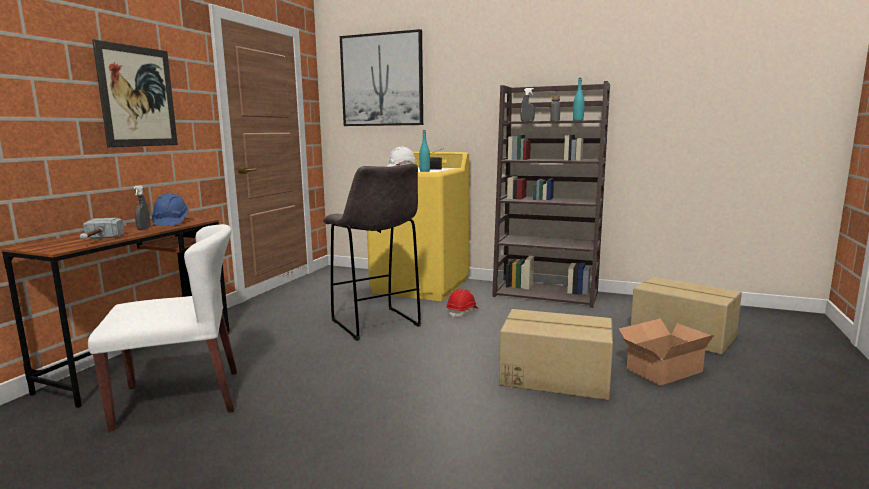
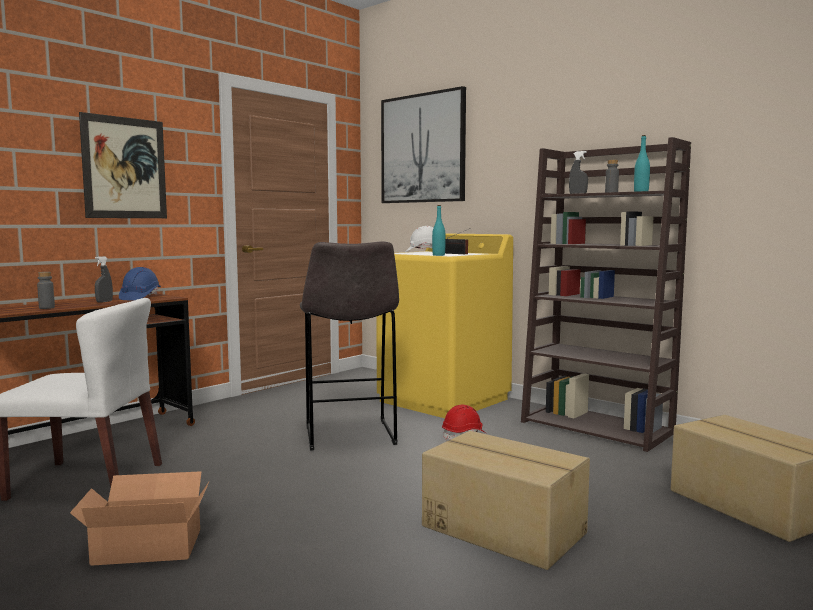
camera: 20 degrees right, 5 degrees down
(97, 240) = (47, 308): hammer -> grey bottle
(660, 369) = (667, 545): cardboard box -> cardboard box (146, 545)

